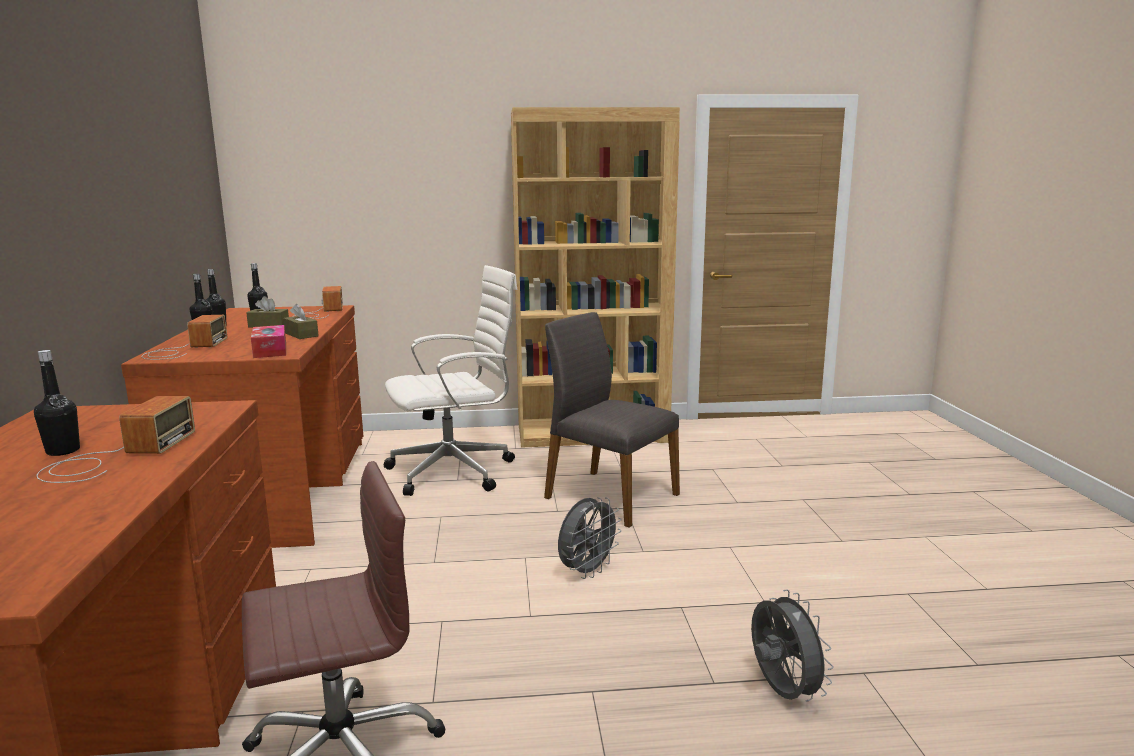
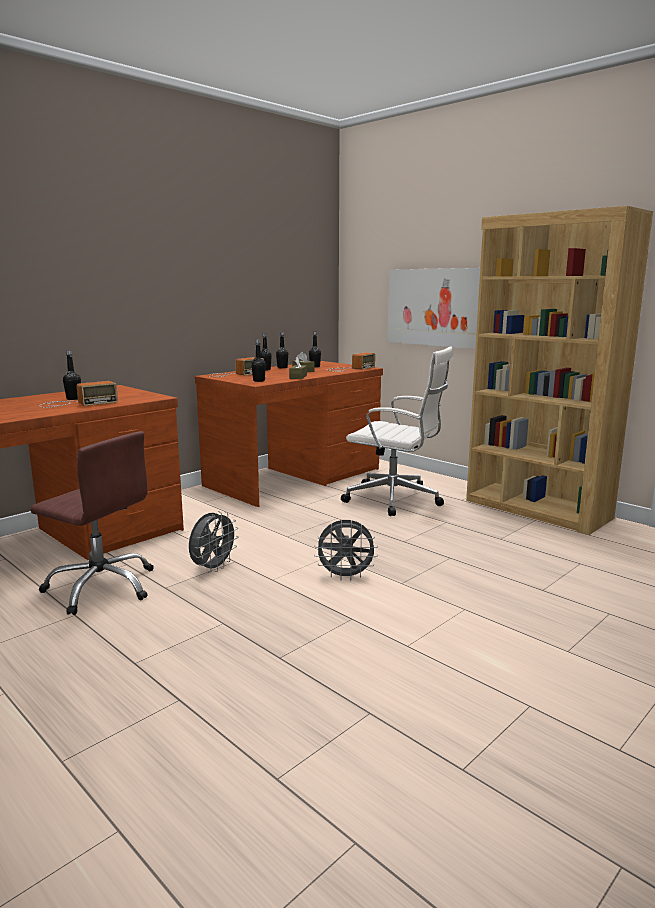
camera: 50 degrees right, 0 degrees up
(270, 350) = (259, 381): tissue box -> black bottle
(405, 217) = (434, 307): none -> picture
(609, 496) = (455, 547): grey chair -> none
(781, 692) = (299, 685): grey fan -> grey fan (213, 568)

